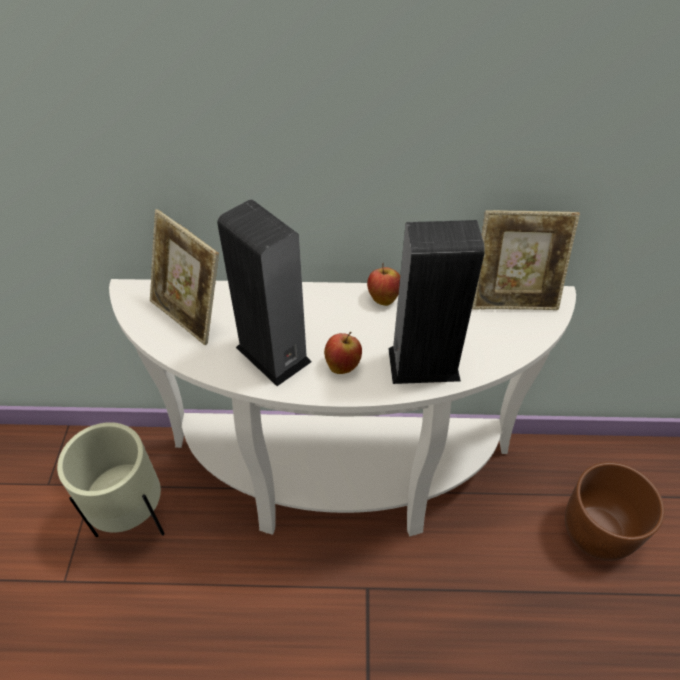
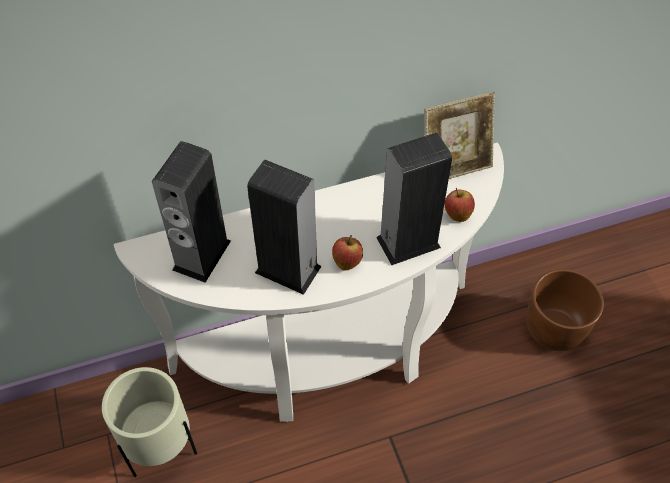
camera: 20 degrees left, 5 degrees up
(191, 314) = (202, 255): picture frame -> speaker
(383, 297) = (354, 195): apple -> apple (457, 214)

